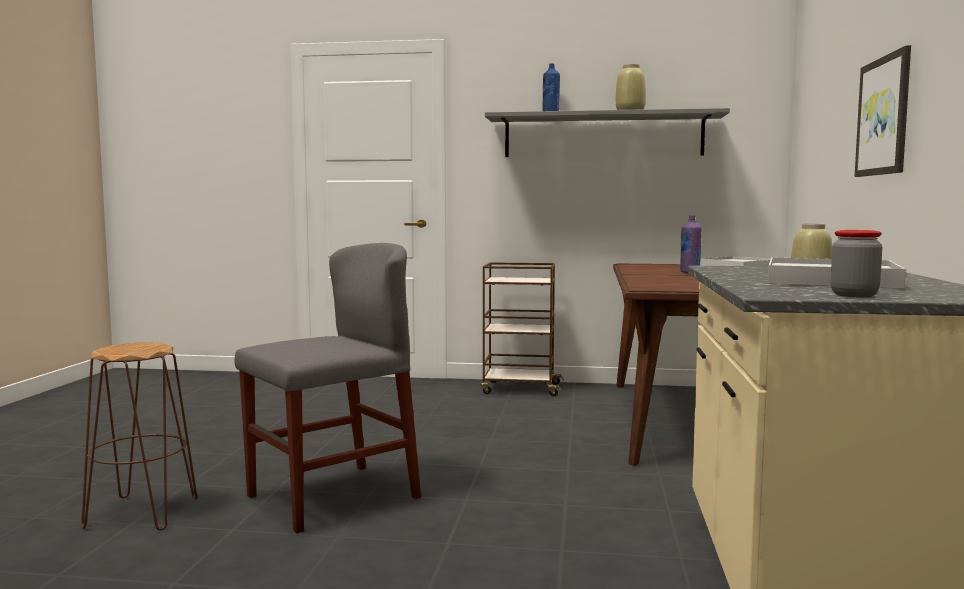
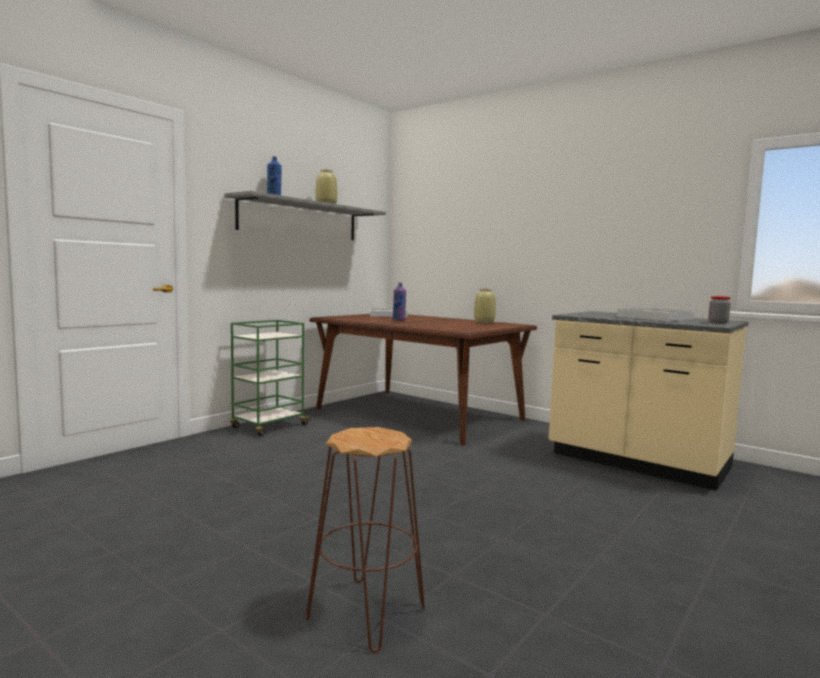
camera: 60 degrees left, 0 degrees up
(333, 497) = (422, 527): grey chair -> none
(519, 389) = (269, 426): brown cart -> green cart
(884, 116) = (531, 234): picture -> none

